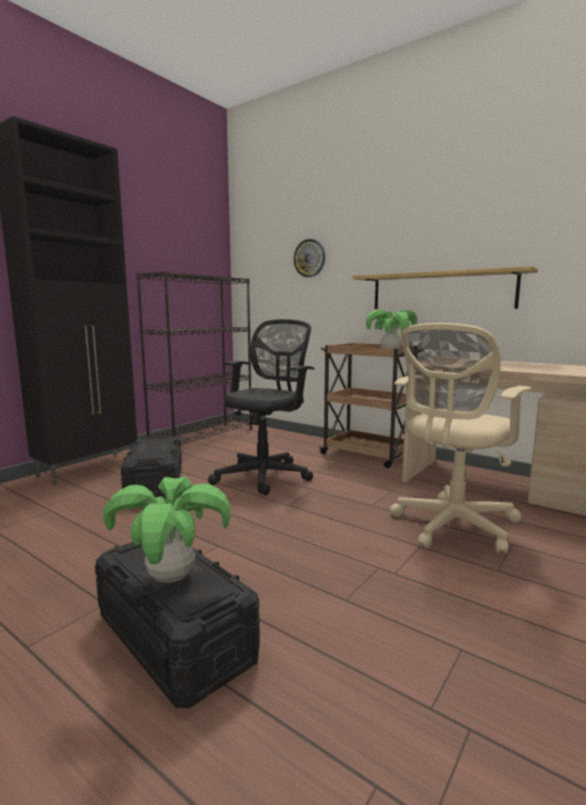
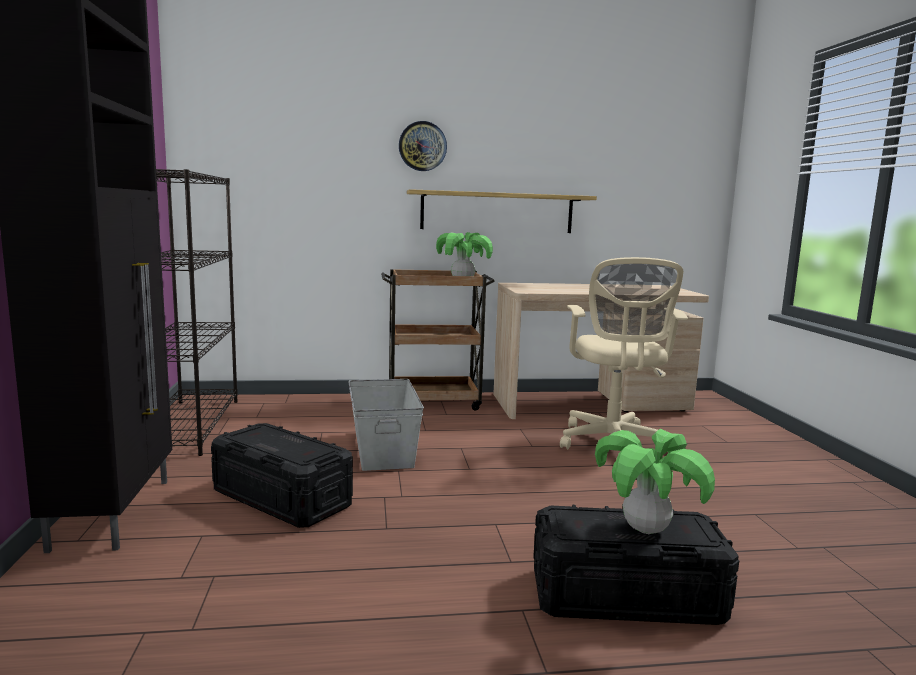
camera: 45 degrees left, 0 degrees up
(266, 475) = (383, 448): black office chair -> grey storage box
(309, 258) = (322, 158): wall clock -> wall clock (422, 146)

